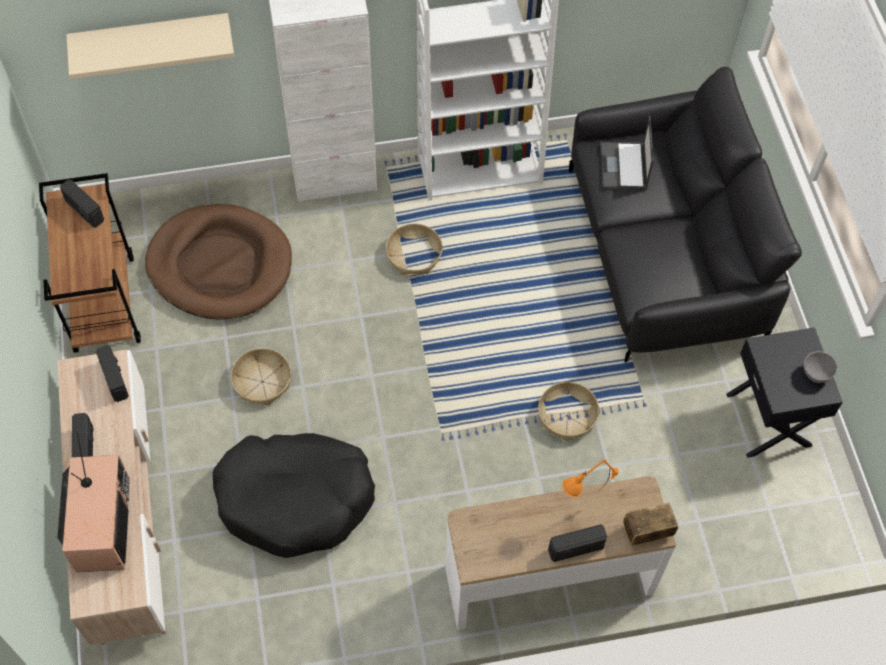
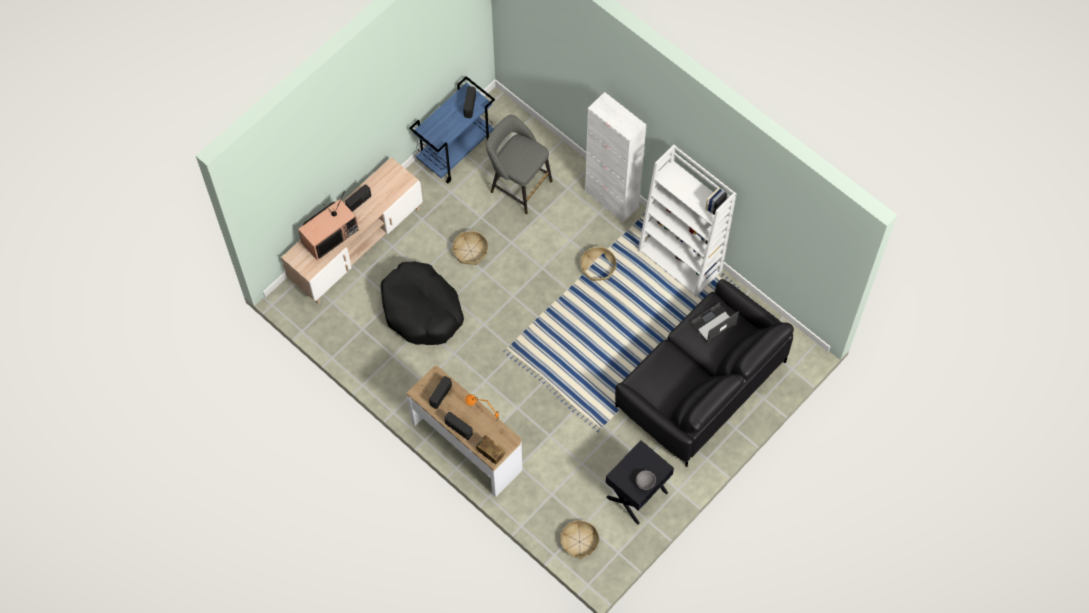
camera: 55 degrees right, 5 degrees up
(103, 303) = (455, 151): brown cart -> blue cart
(115, 379) = (400, 187): radio -> radio (441, 395)
(151, 38) = (554, 61): beige shelf -> none
(220, 265) = (518, 184): brown dog bed -> grey stool
(567, 416) = (562, 399): basket -> basket (579, 542)

